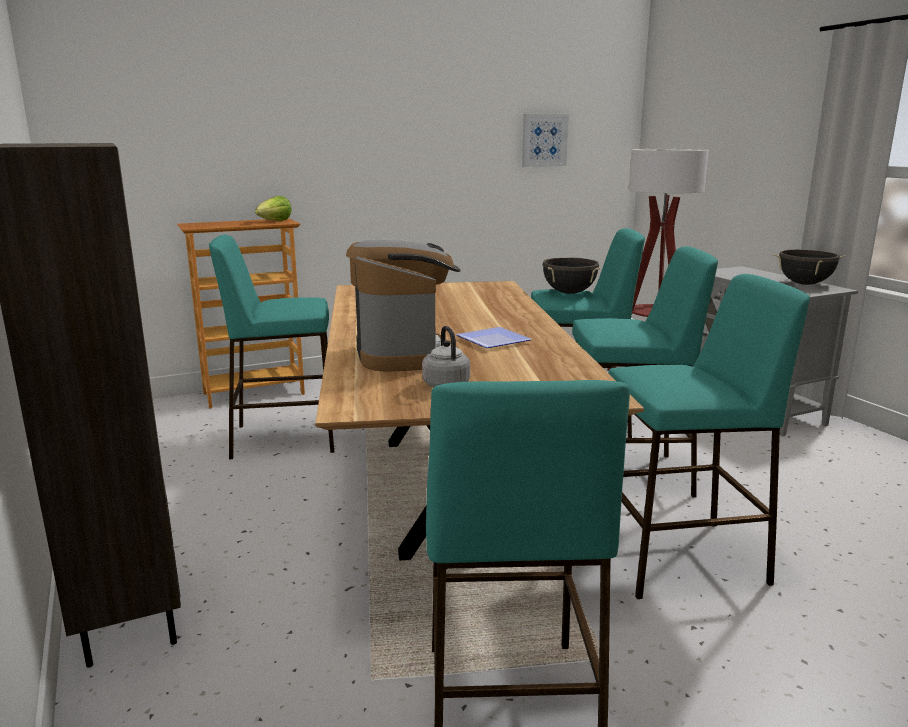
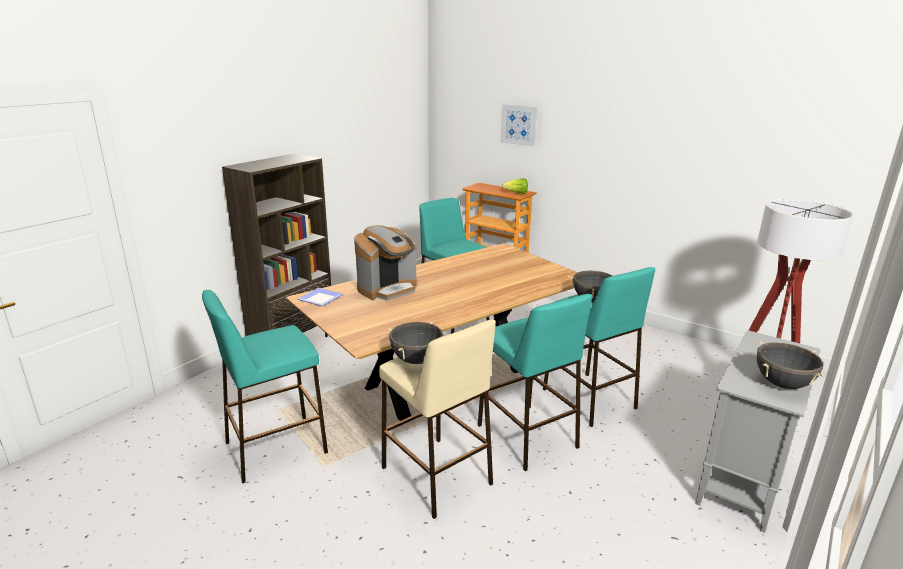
camera: 60 degrees right, 5 degrees up
(445, 383) = (352, 307): grey kettle -> none
(496, 341) = (435, 303): plate -> plate (320, 299)
(544, 140) = (762, 169): picture -> picture (519, 124)
(673, 381) = (416, 360): none -> black cooking pot
(680, 558) = (437, 476): turquoise stool -> beige stool

